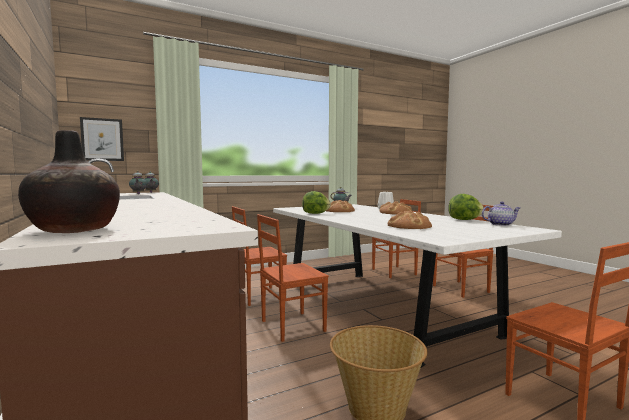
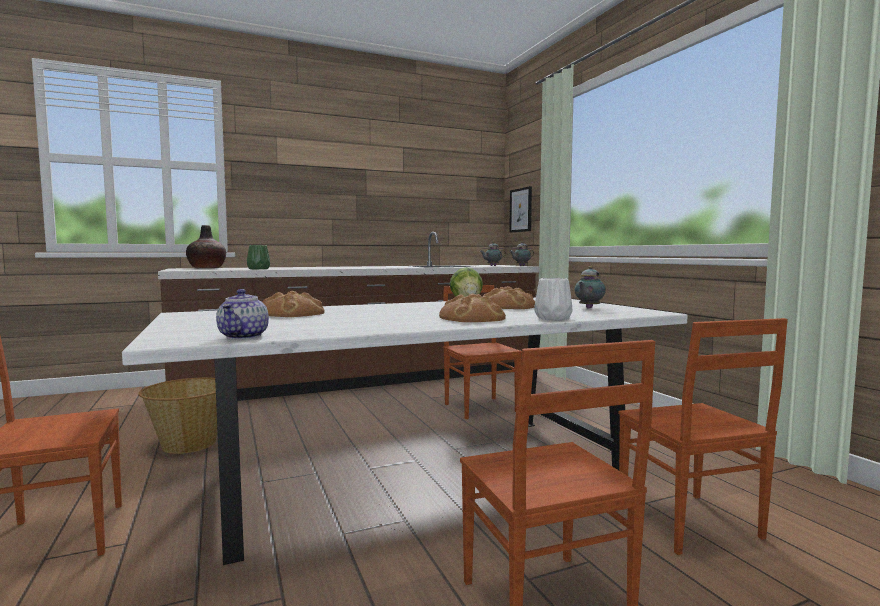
camera: 95 degrees right, 0 degrees up
(176, 214) = (258, 269): none -> green vase
(291, 326) = (375, 421): brown chair -> none
(465, 219) = (333, 331): lettuce -> none

